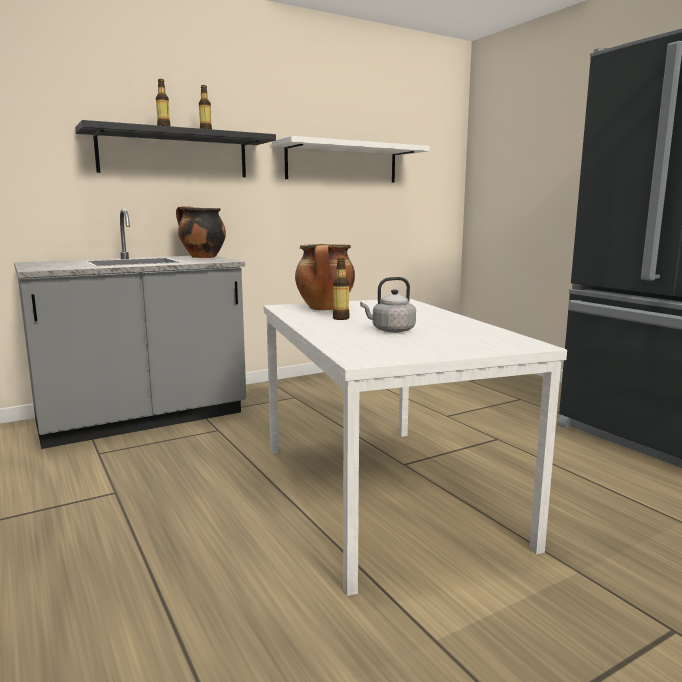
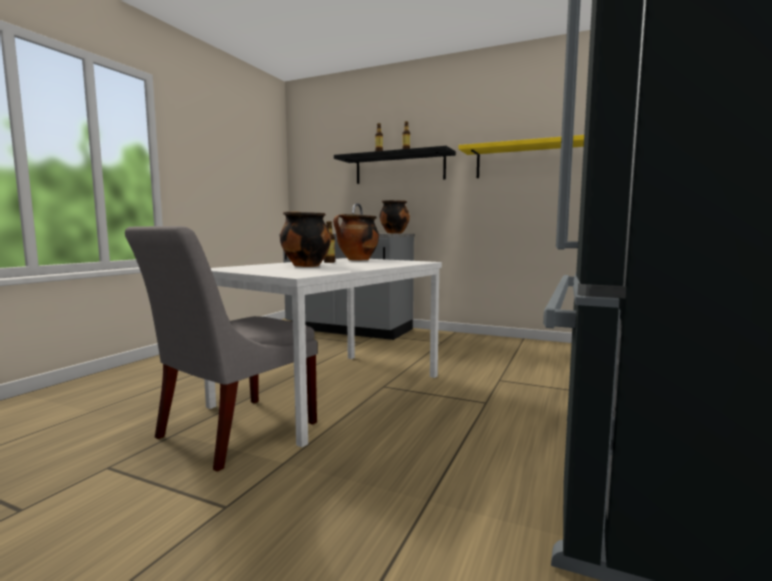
camera: 55 degrees right, 5 degrees down
(342, 163) = (531, 160): white shelf -> yellow shelf
(391, 330) = (305, 266): grey kettle -> cooking pot
(466, 590) = (231, 432): none -> grey chair

